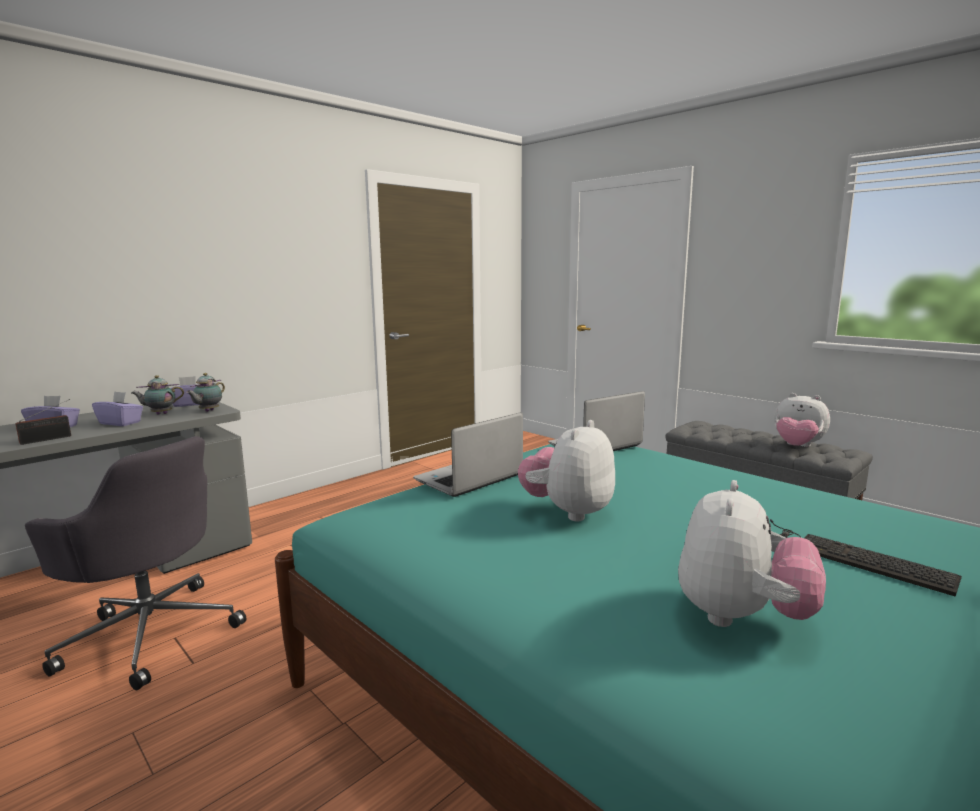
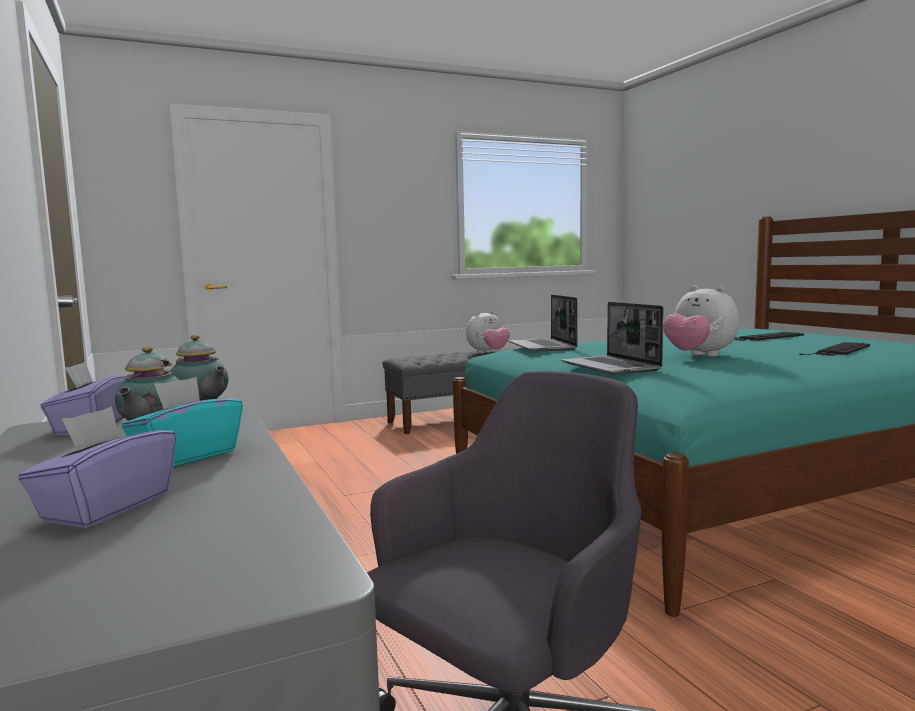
camera: 70 degrees left, 5 degrees down
(49, 439) = (257, 494): radio -> none
(120, 423) = (186, 456): purple tissue box -> turquoise tissue box
(741, 617) = (839, 350): plush toy -> keyboard

